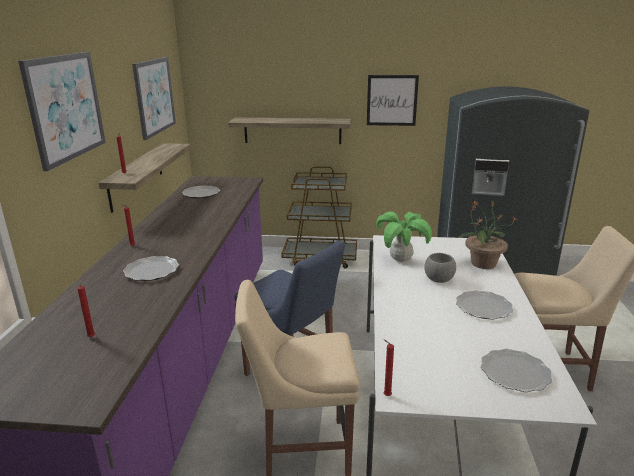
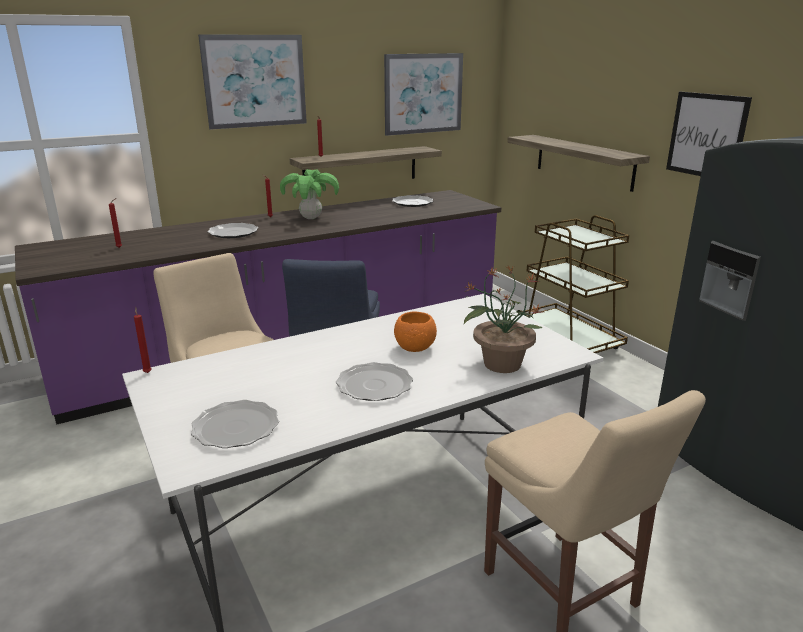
camera: 55 degrees right, 0 degrees up
(400, 260) = (437, 319): potted plant -> potted plant (310, 218)
(438, 279) = (415, 348): grey bowl -> orange bowl

